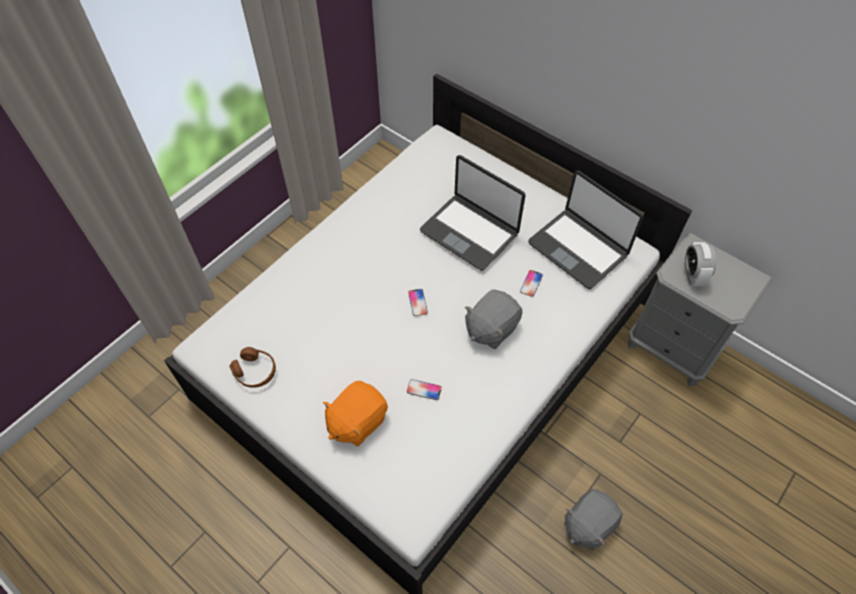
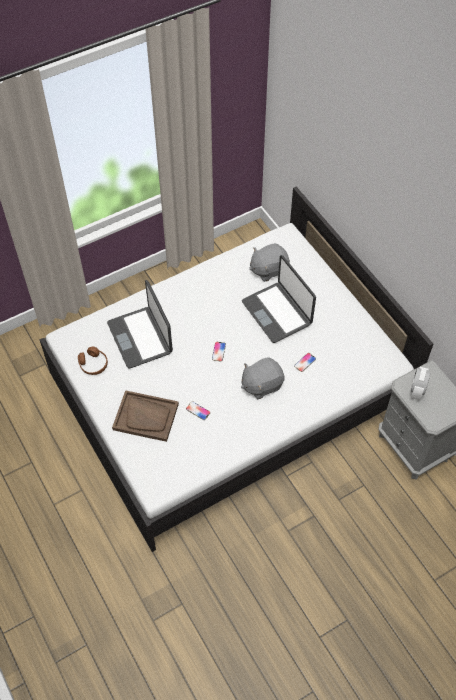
camera: 20 degrees right, 0 degrees up
(357, 421) = (146, 417): orange plush toy -> brown tray
(578, 248) = (351, 348): laptop -> laptop (140, 337)
(588, 524) = (288, 545): grey plush toy -> grey plush toy (268, 269)

